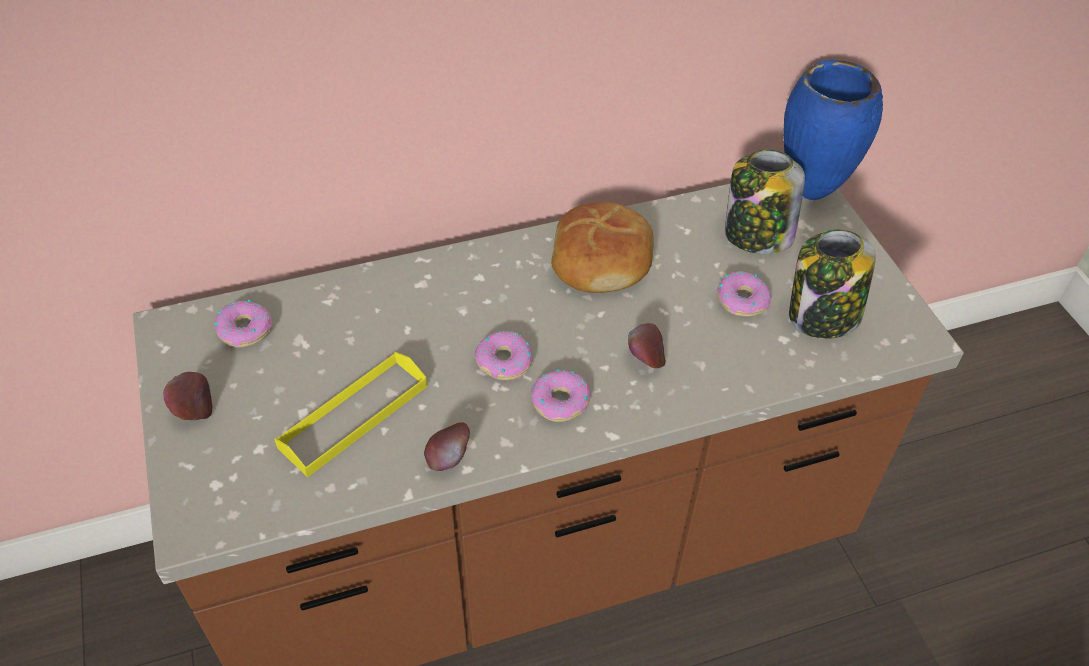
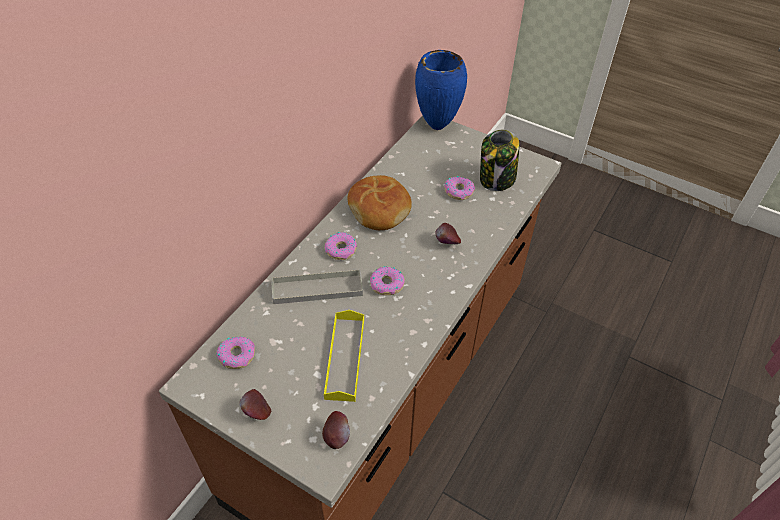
camera: 40 degrees left, 0 degrees up
(414, 311) = (317, 289): none -> grey tray
(448, 459) = (411, 345): apple -> apple (336, 437)
(560, 401) = (431, 286): donut -> donut (341, 250)
(756, 235) = (434, 158): jar -> none

